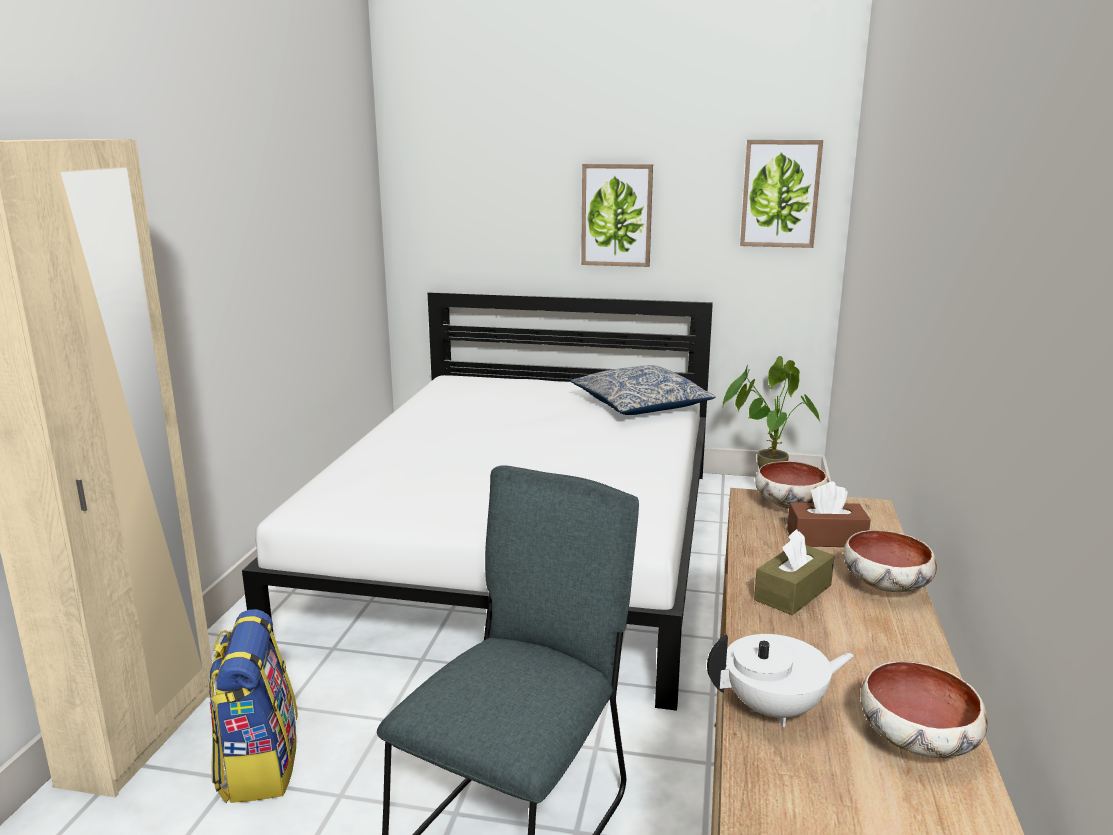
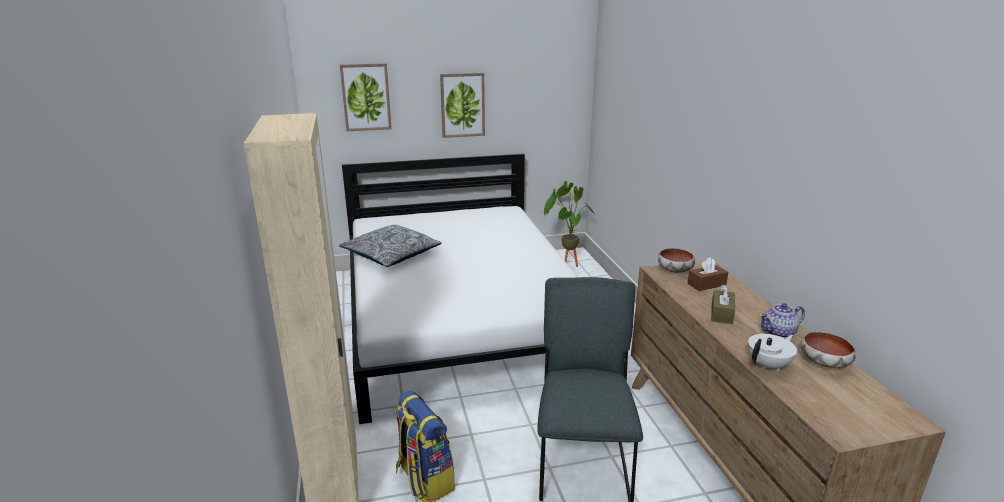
camera: 25 degrees left, 5 degrees up
(641, 405) = (501, 221): pillow -> pillow (392, 254)
(780, 194) = (556, 87): picture -> picture (366, 97)
(880, 654) = (779, 332): none -> teapot
(887, 586) = (751, 301): bowl -> none

